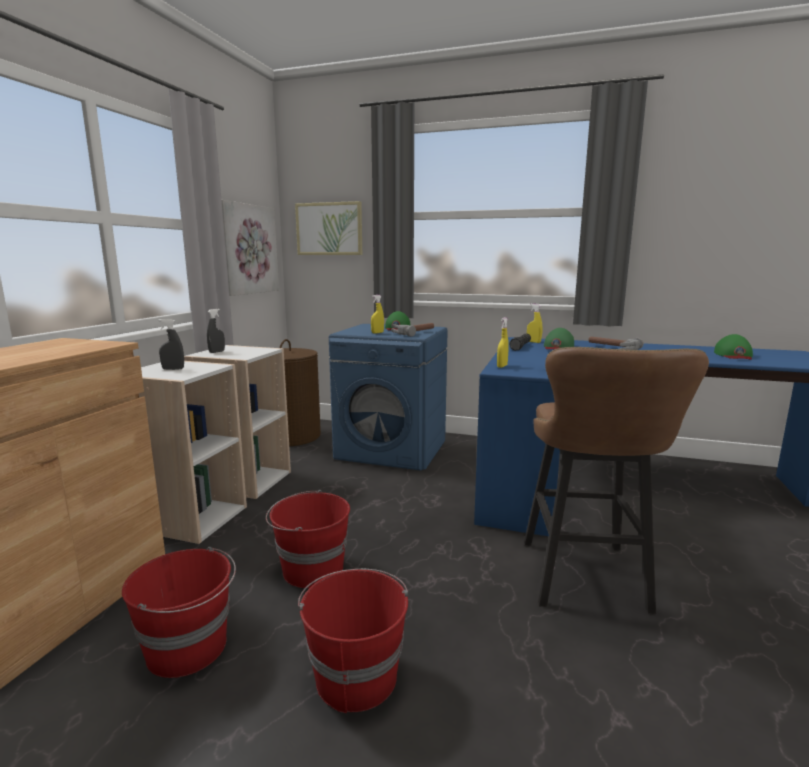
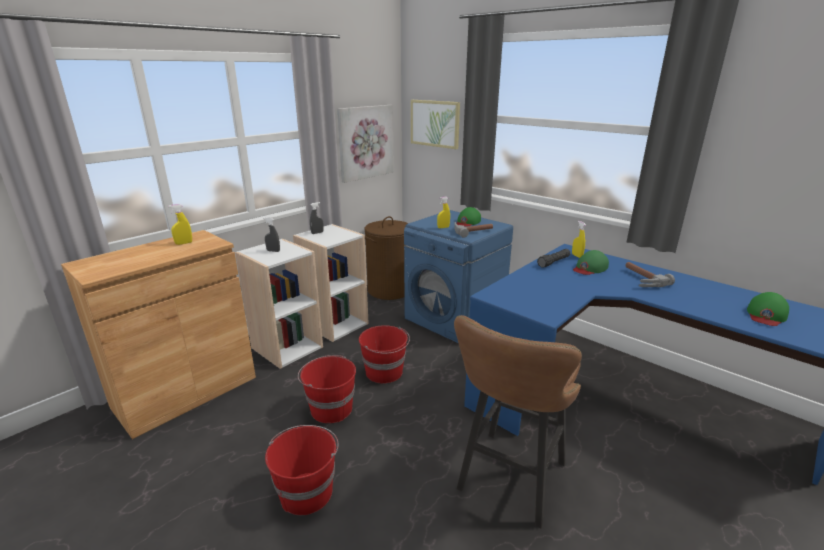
camera: 25 degrees right, 10 degrees up
(189, 648) = (236, 439): red bucket -> red bucket (385, 372)
(502, 366) = (500, 289): yellow spray bottle -> yellow spray bottle (184, 243)

